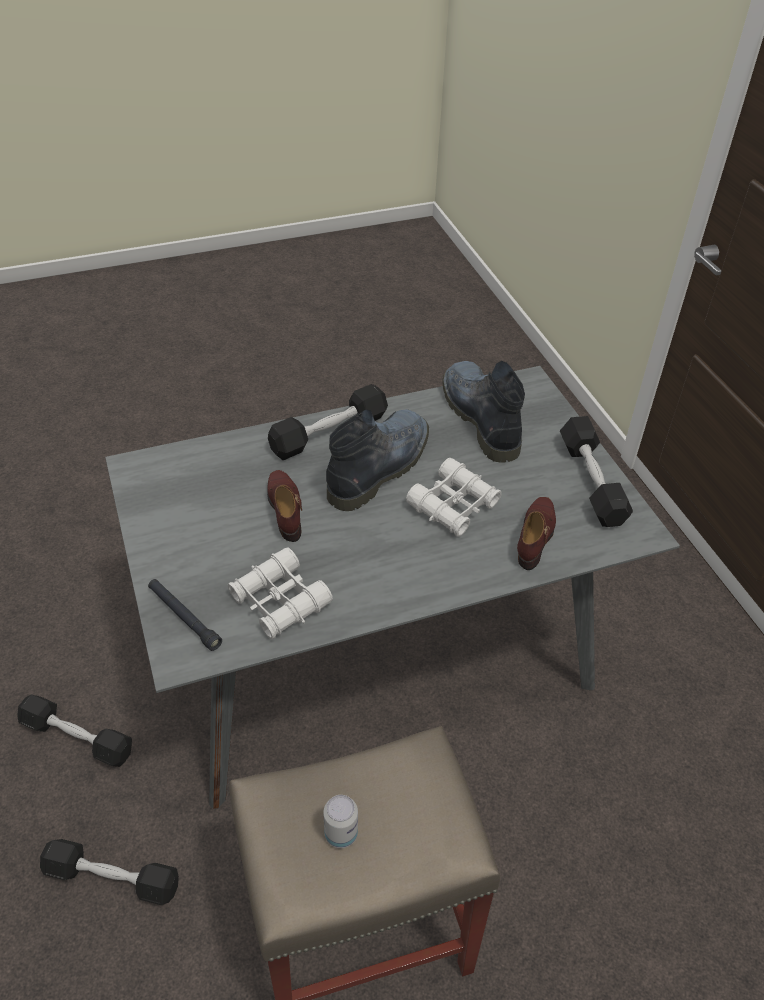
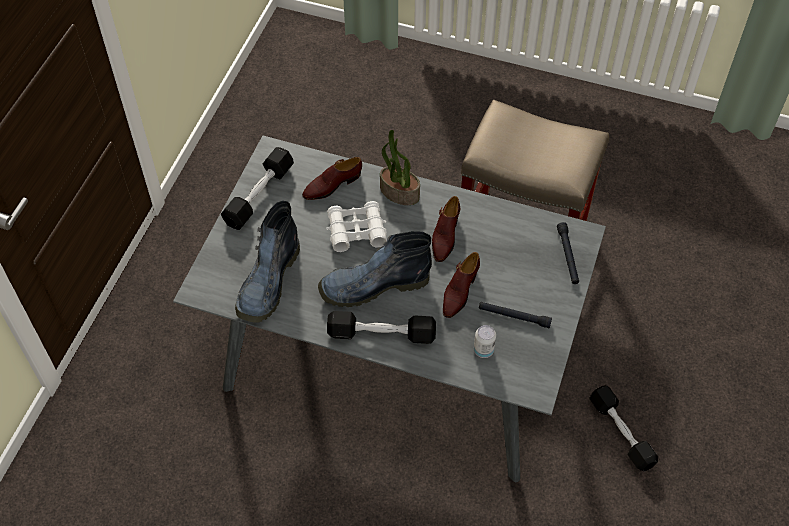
camera: 140 degrees left, 10 degrees up
(113, 878) = (635, 335): black dumbbell -> none
(204, 517) = (514, 317): none -> black flashlight
(279, 601) = (508, 234): white binoculars -> none
(341, 834) = (550, 144): can -> can (483, 350)
(353, 555) = (445, 236): none -> brown shoe
(455, 573) = (398, 192): none -> potted plant

